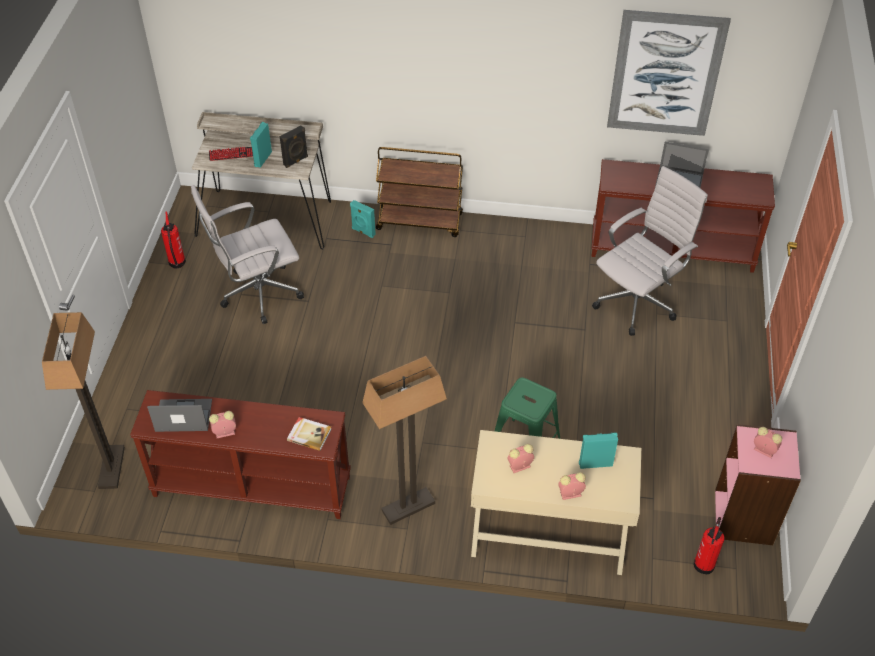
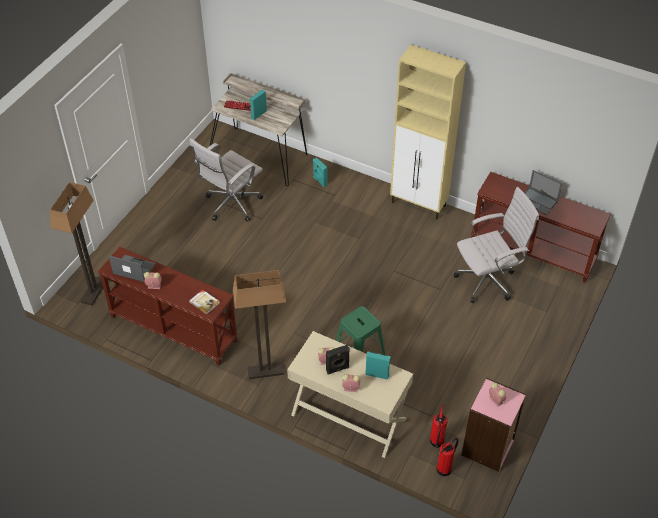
camera: 20 degrees right, 0 degrees up
(177, 263) = (188, 171): fire extinguisher -> fire extinguisher (436, 442)
(257, 294) = (231, 205): white office chair -> white office chair turned 45 degrees counterclockwise
(296, 161) = (279, 121): black speaker -> black speaker (337, 369)
(420, 221) = (362, 184): brown cart -> none
(505, 229) = (419, 204): none -> beige cabinet
(665, 74) = (536, 121): picture -> none

